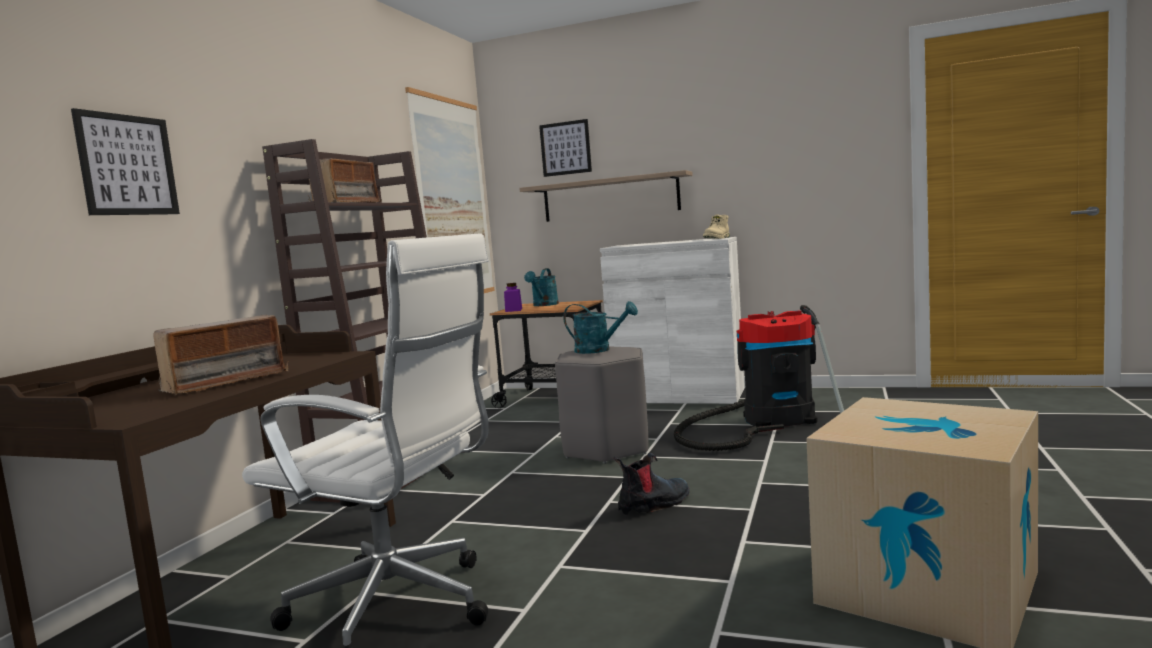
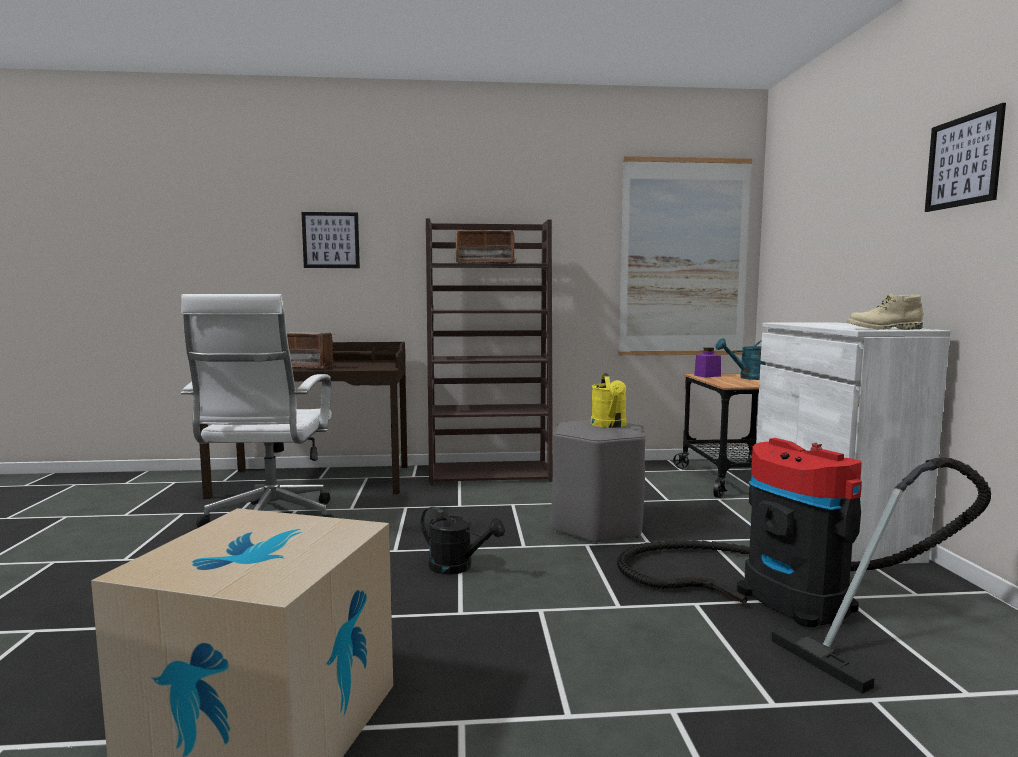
camera: 65 degrees right, 0 degrees up
(565, 148) = (812, 200): picture -> picture (963, 161)
(599, 350) = (610, 425): turquoise watering can -> yellow watering can
(610, 198) = (839, 262): shelf -> none
(655, 504) = (458, 567): boot -> black watering can

